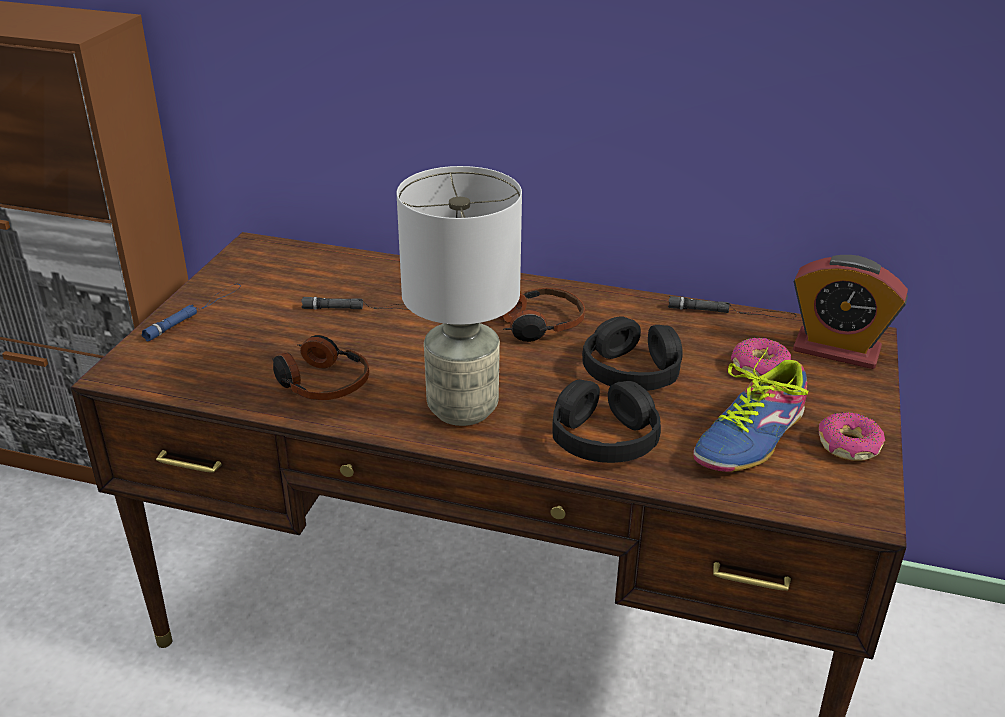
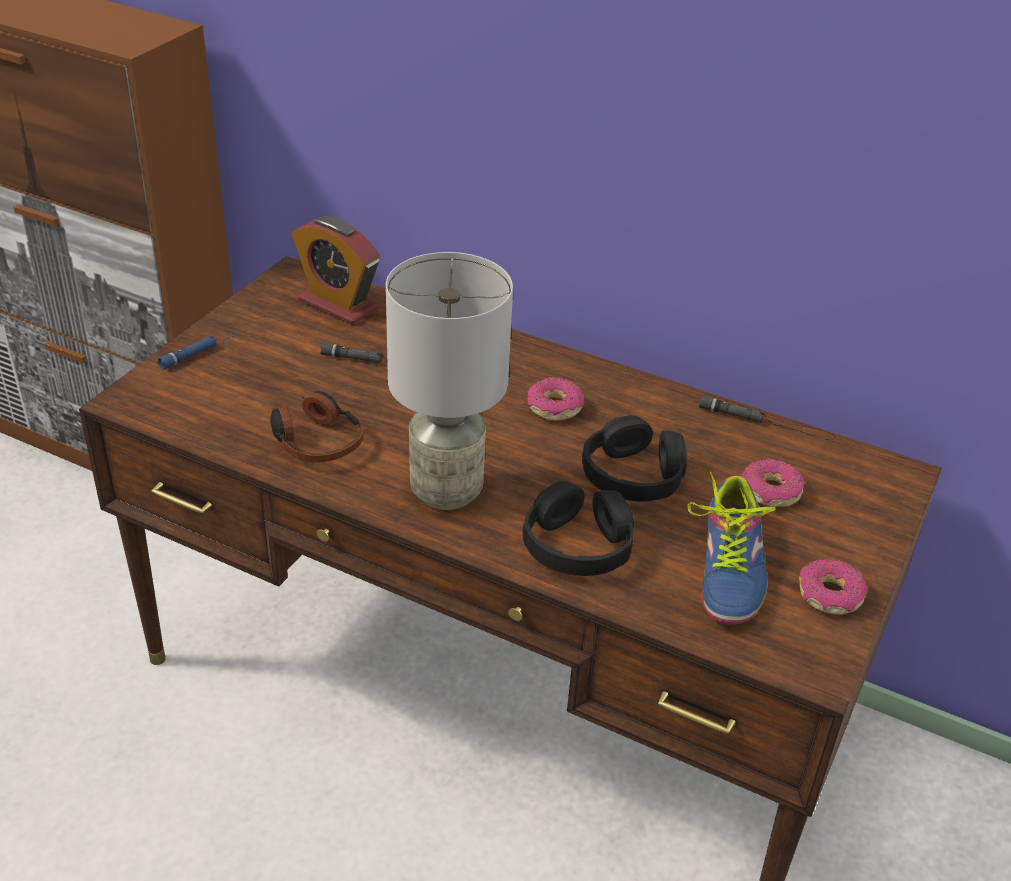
camera: 10 degrees right, 5 degrees up
(538, 324) = (554, 407): headphones -> donut
(751, 437) = (730, 568): shoe -> shoe turned 45 degrees counterclockwise
(836, 350) = (863, 484): alarm clock -> alarm clock (338, 305)

